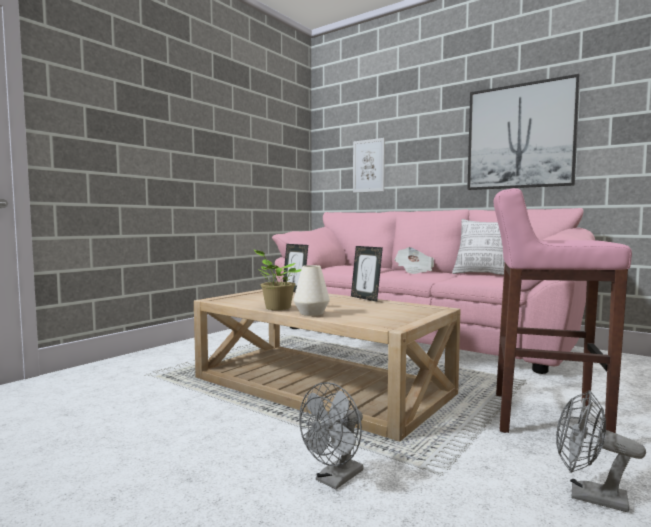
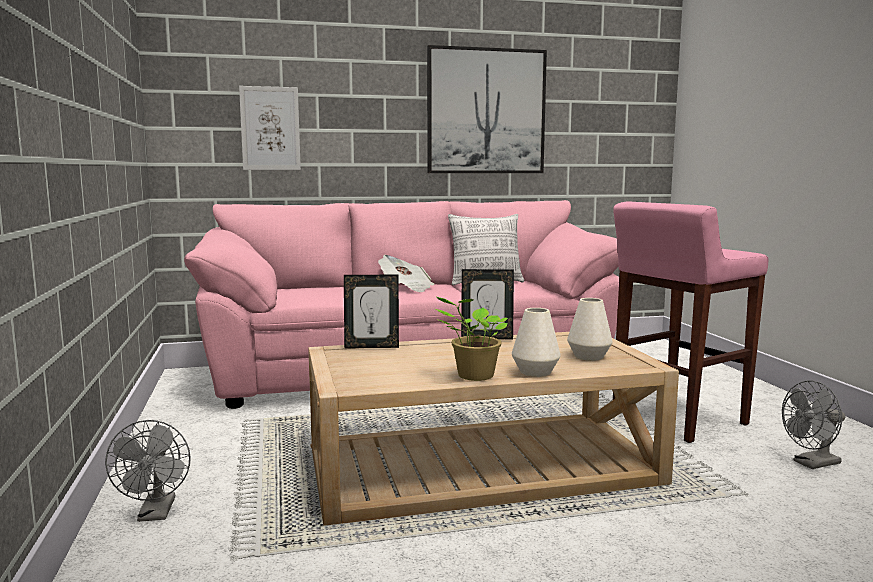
camera: 50 degrees left, 5 degrees up
(335, 479) = (720, 538): grey fan -> grey fan (156, 514)
(381, 316) = (589, 356): none -> white vase

